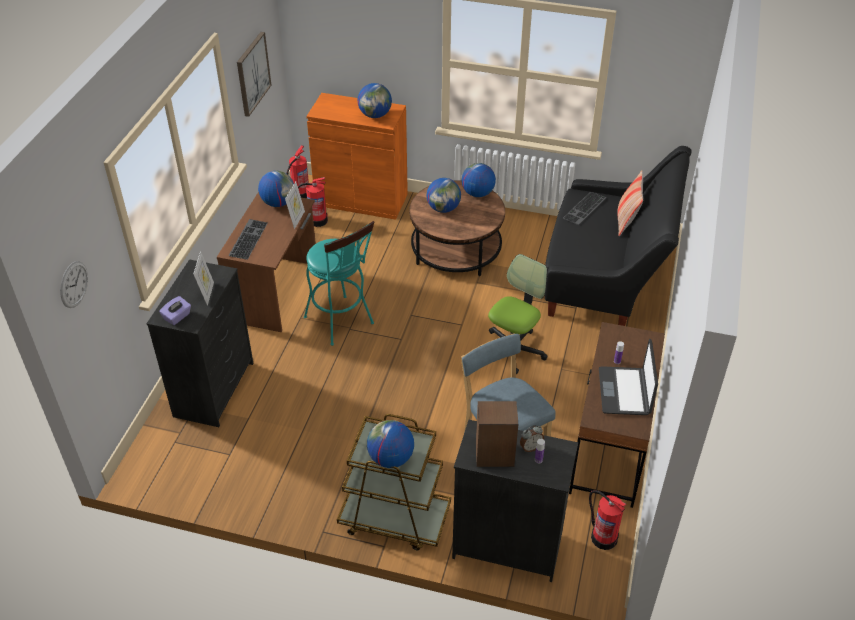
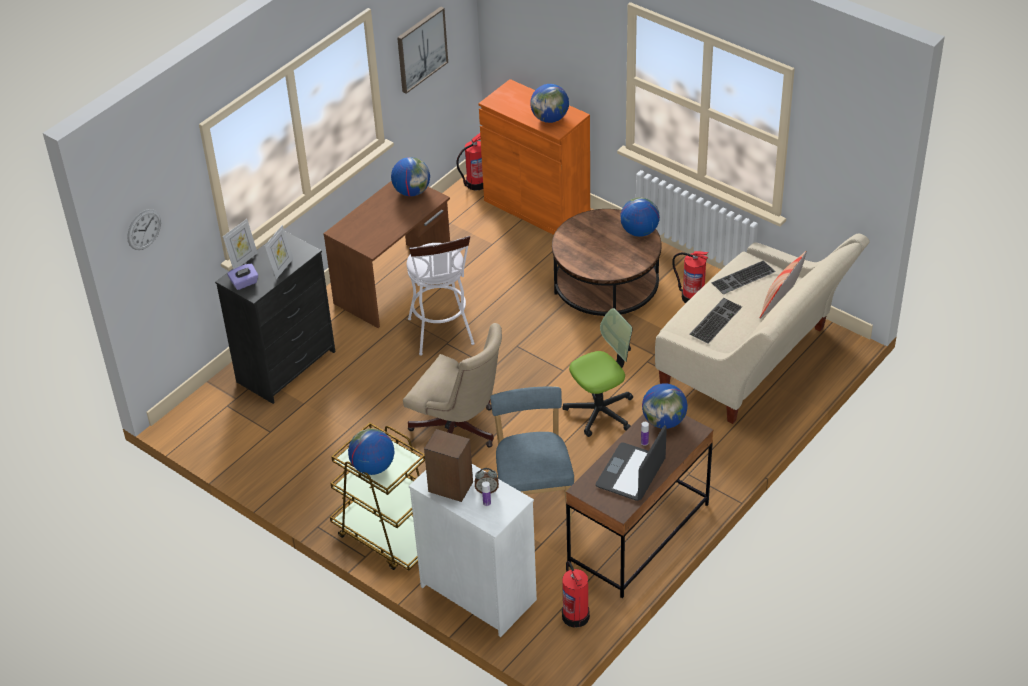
camera: 25 degrees right, 0 degrees up
(247, 238) = (362, 222): keyboard -> keyboard (715, 320)
(296, 219) = (420, 214): picture frame -> picture frame (243, 260)
(317, 220) = (477, 218): fire extinguisher -> fire extinguisher (692, 297)
(342, 323) = (442, 335): turquoise stool -> white stool
(404, 402) = (459, 432): none -> beige office chair
(443, 208) = (592, 239): globe -> globe (664, 421)
(507, 545) = (479, 592): black dresser -> white dresser
(606, 276) = (753, 362): black sofa -> beige sofa

